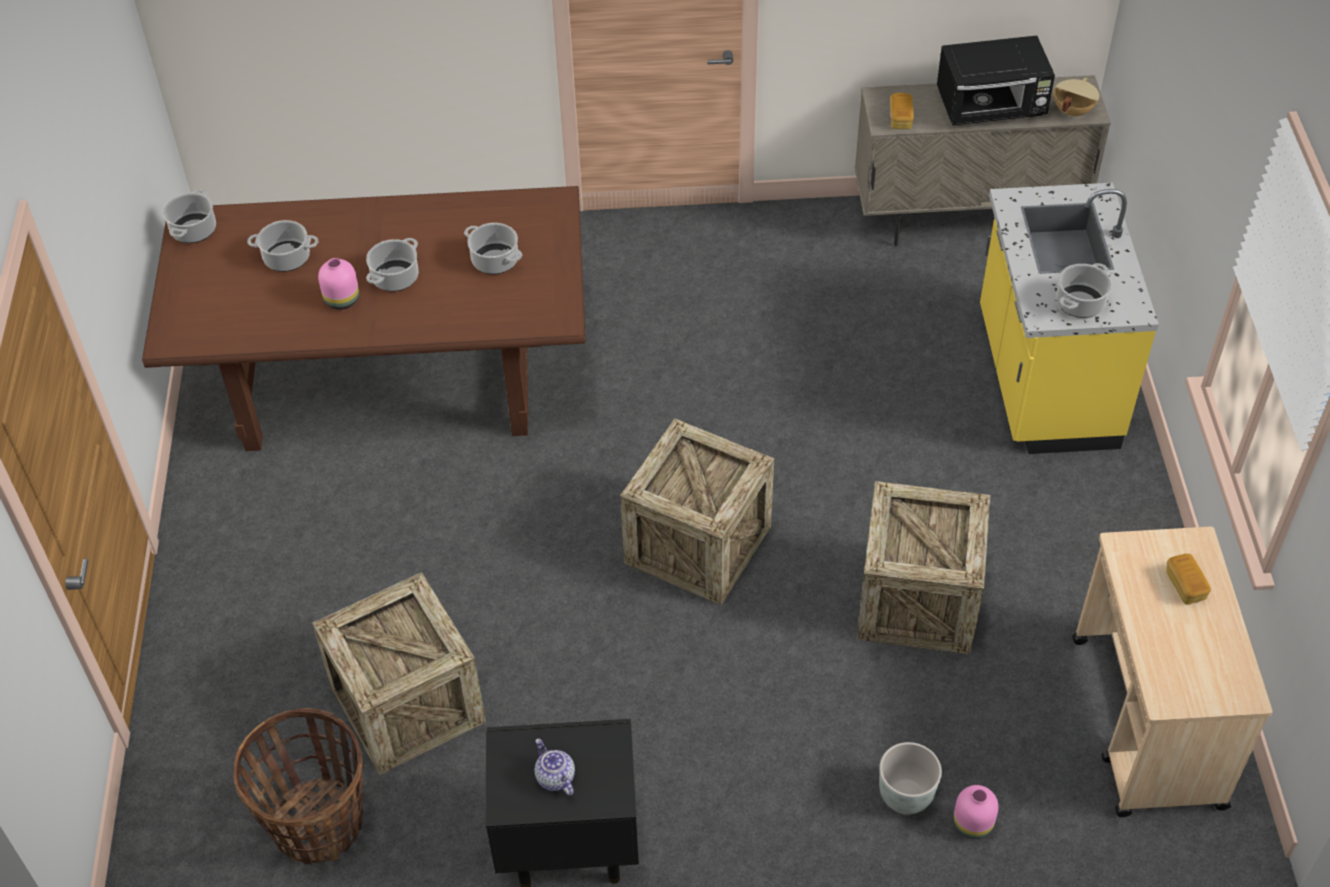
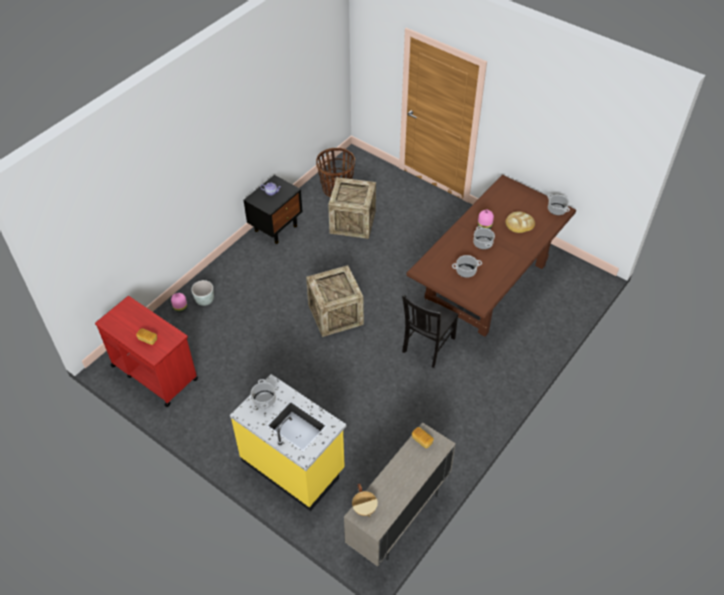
camera: 130 degrees right, 0 degrees up
(286, 258) = (519, 223): cooking pot -> bread
(627, 370) = (427, 346): none -> black chair
(917, 600) = (255, 352): crate -> none
(992, 108) = (396, 479): black microwave -> none
(1147, 723) = (154, 372): beige cart -> red cart

